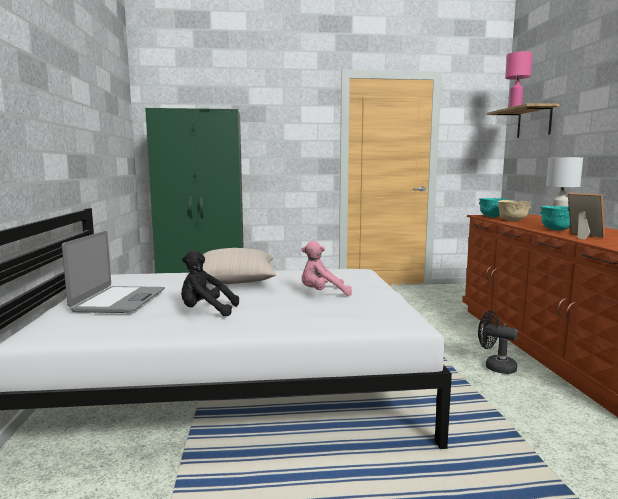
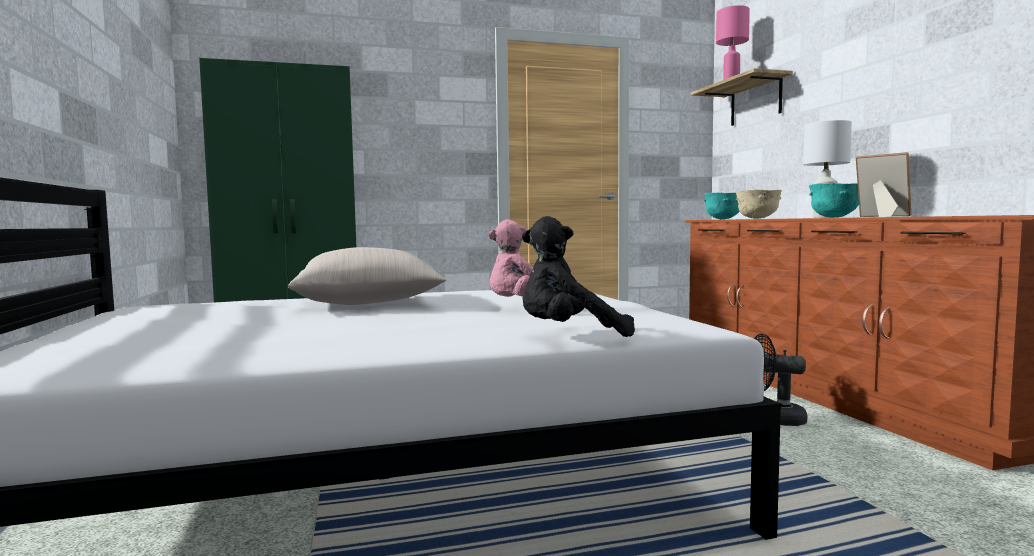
camera: 10 degrees left, 5 degrees down
(119, 300) = (162, 327): laptop -> none
(206, 311) = (335, 332): black plush toy -> black plush toy (569, 335)

